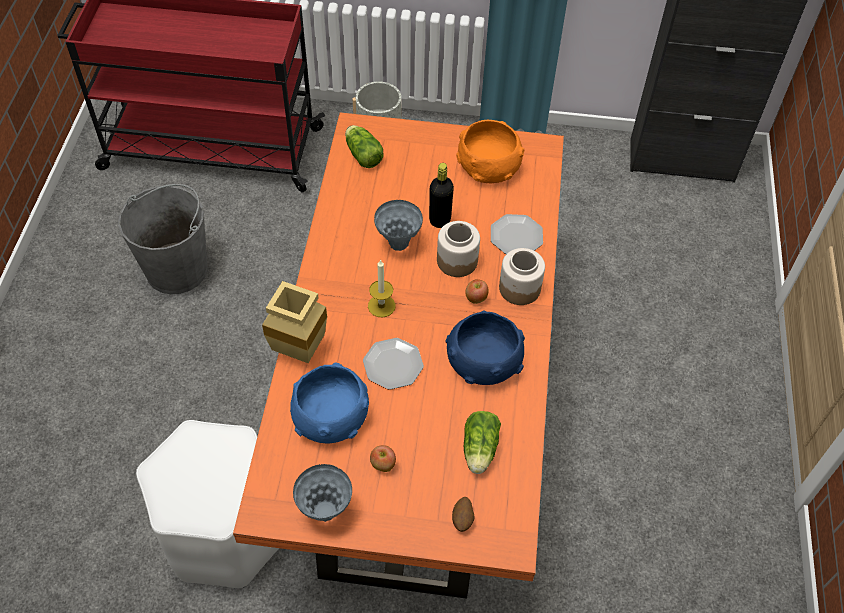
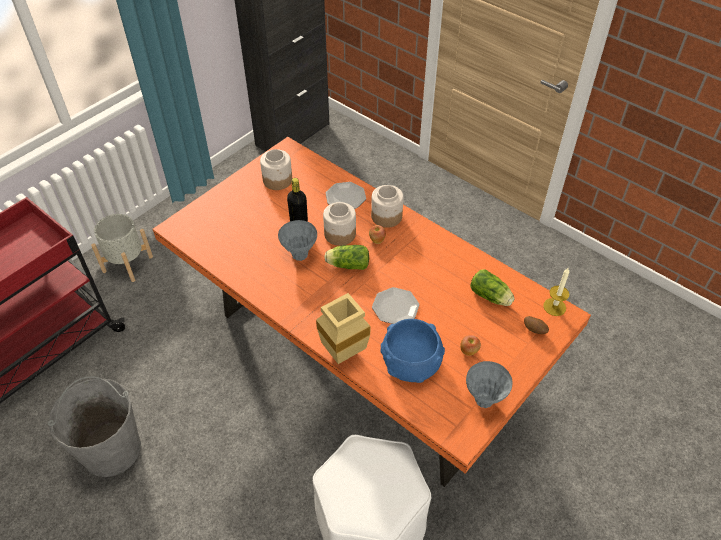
camera: 55 degrees left, 5 degrees down
(362, 154) = (203, 235): lettuce -> lettuce (347, 265)
(381, 306) = (343, 289): candle -> candle (554, 307)
(483, 362) = (427, 261): blue bowl -> none
(489, 165) = (278, 180): orange bowl -> jar

